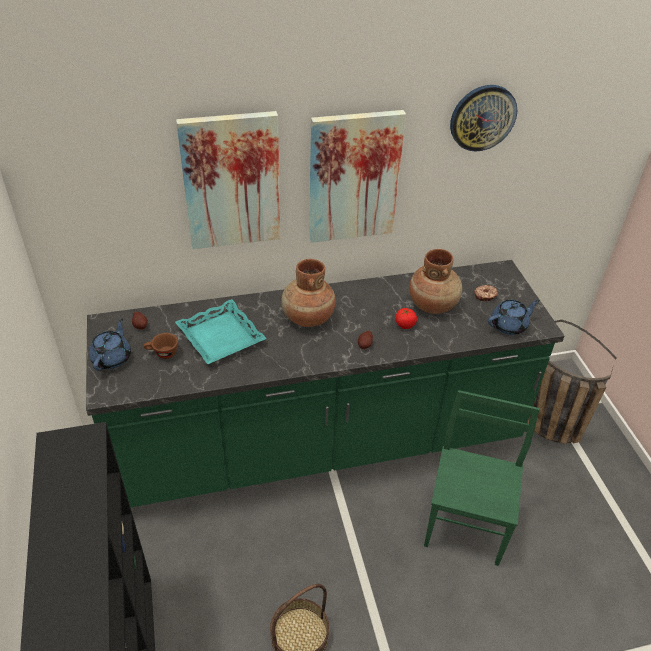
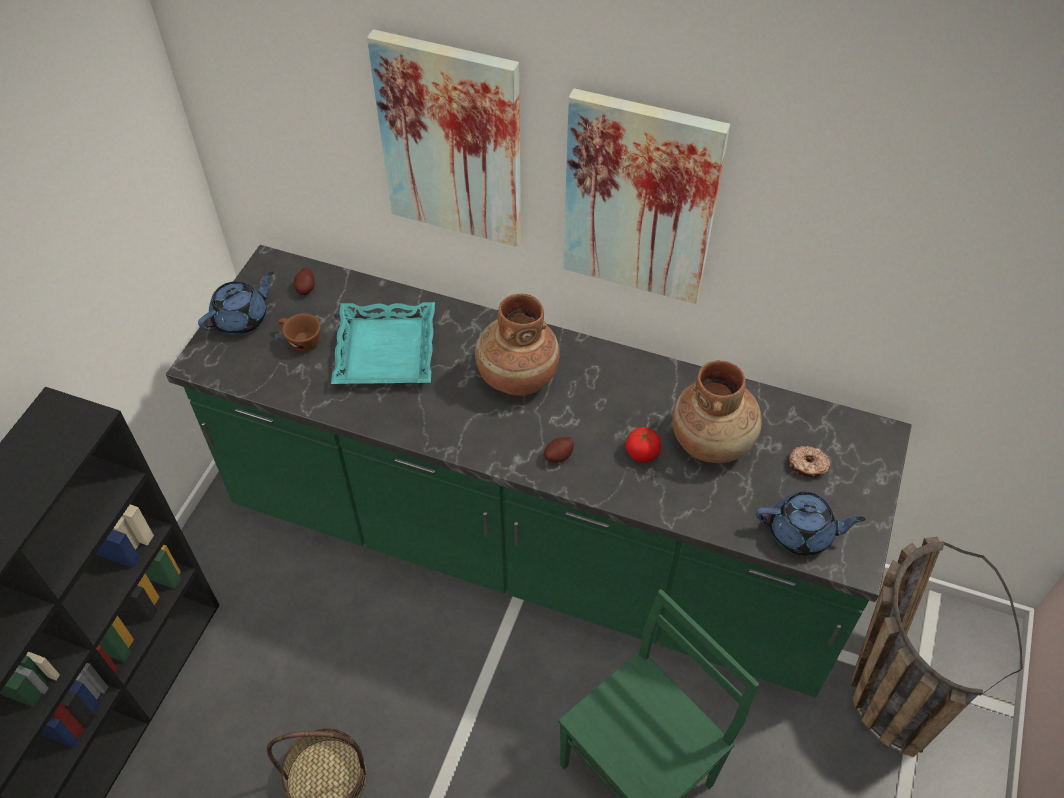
camera: 35 degrees right, 10 degrees up
(482, 117) = (878, 181): wall clock -> none

